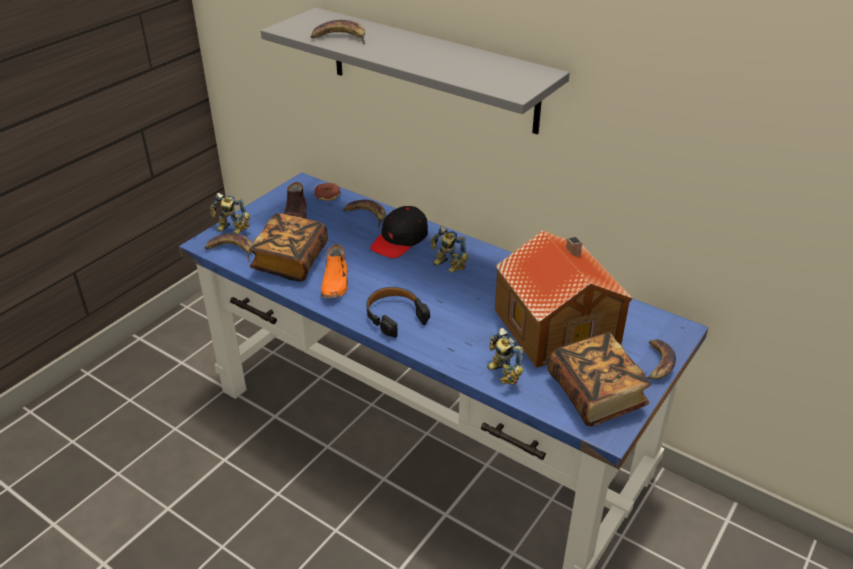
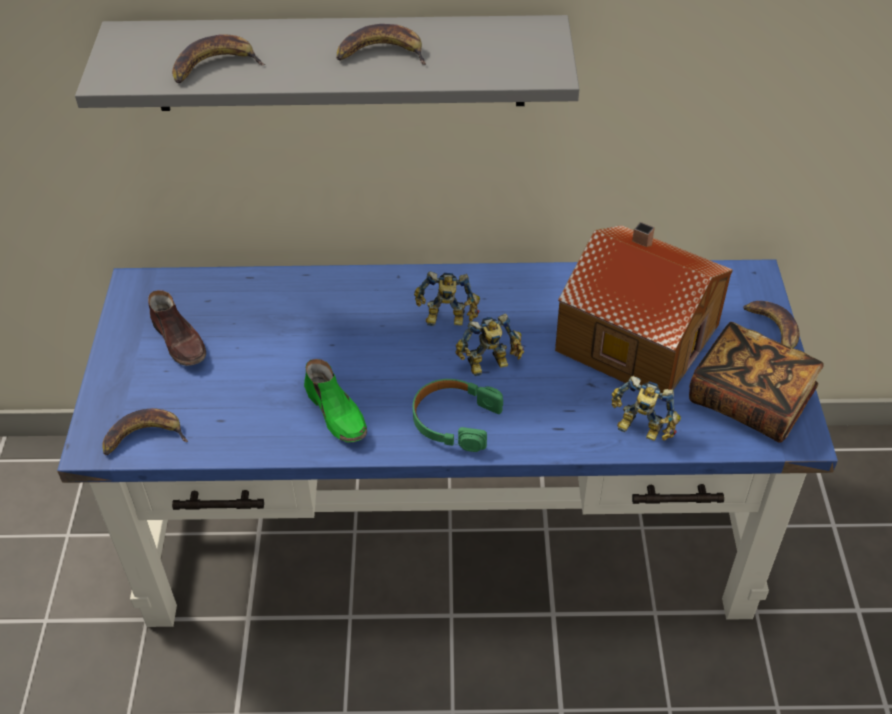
camera: 35 degrees left, 10 degrees up
(231, 230) = (110, 407): toy robot -> toy robot (490, 365)
(291, 261) = (245, 412): book -> none
(327, 195) = (190, 288): donut -> none
(335, 283) = (337, 413): orange shoe -> green shoe
(367, 215) = (275, 294): banana -> banana (382, 53)
(395, 316) = (454, 420): black headphones -> green headphones
(400, 240) = (354, 310): black cap -> none

